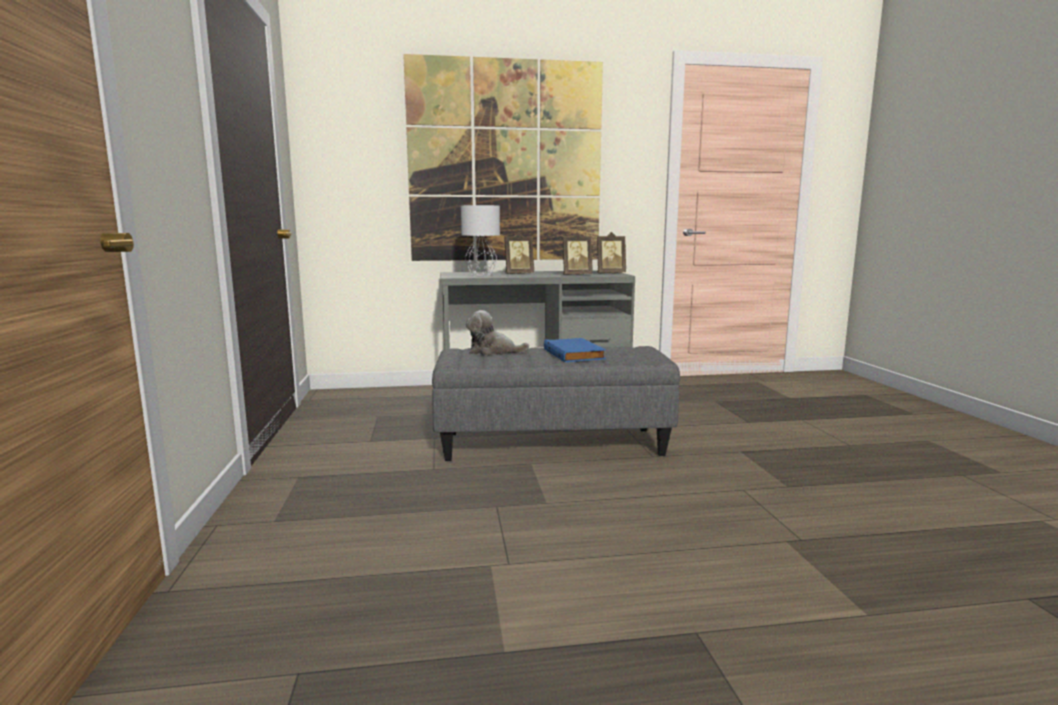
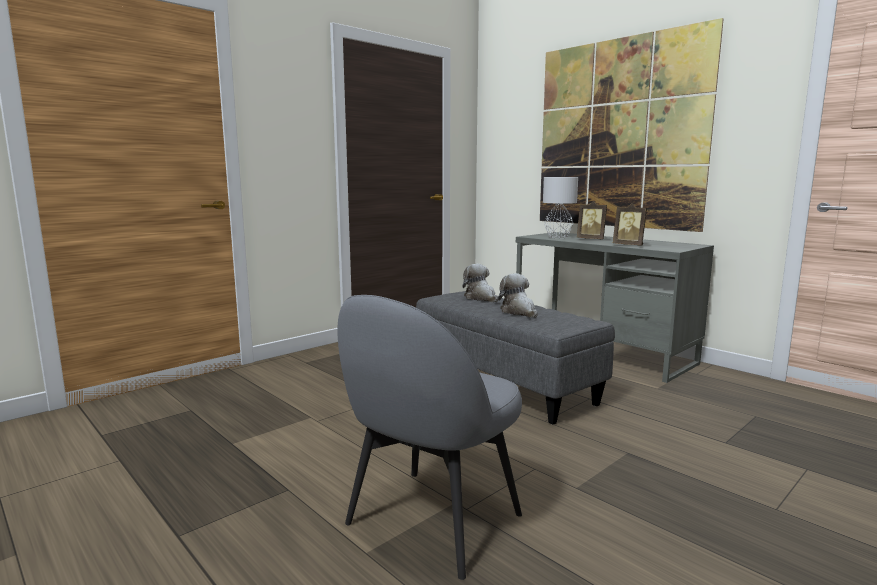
camera: 55 degrees right, 0 degrees up
(575, 354) = (519, 312): blue book -> plush toy
(610, 273) = (672, 248): picture frame -> none
(818, 563) = (430, 521): none -> grey chair

